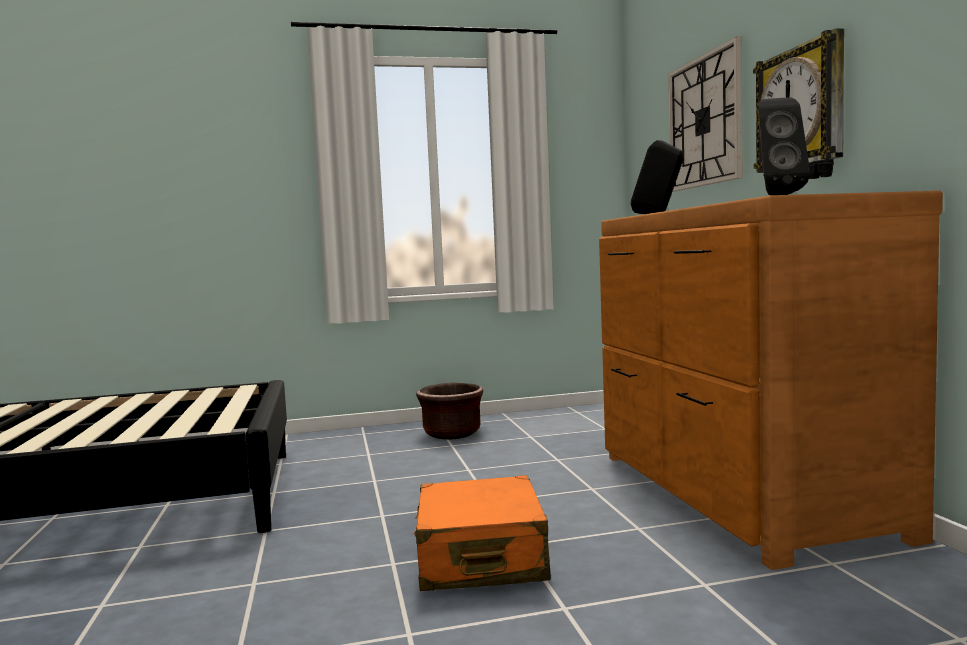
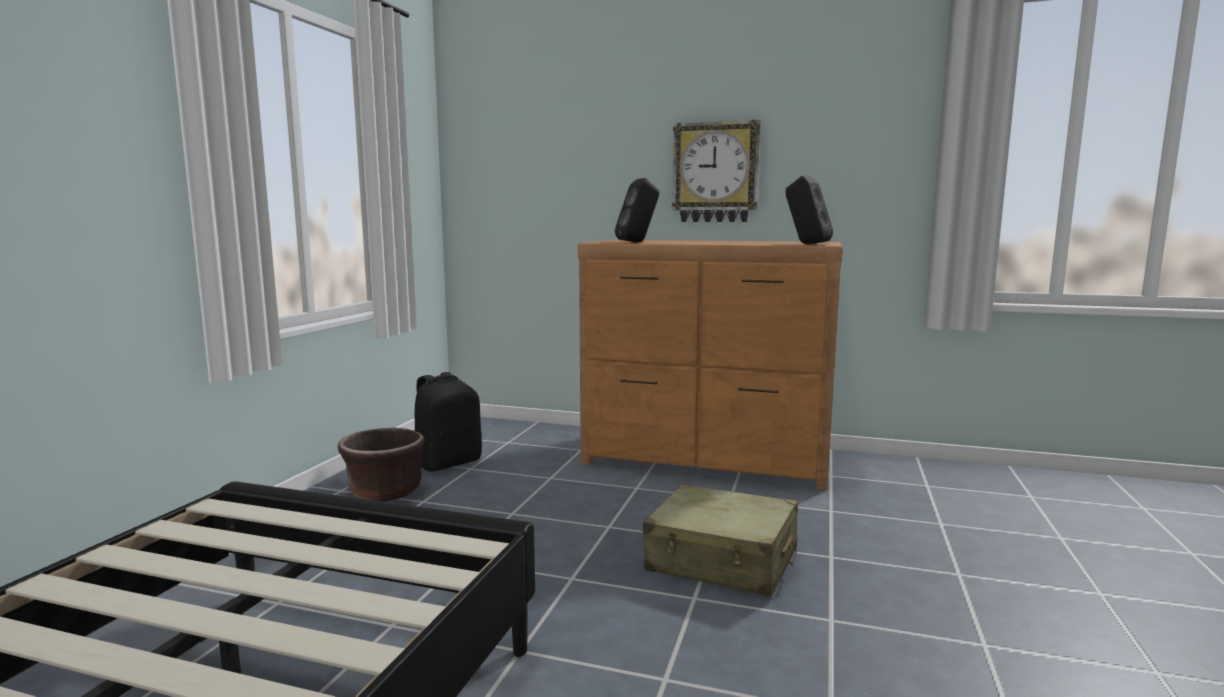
camera: 60 degrees left, 5 degrees up
(480, 558) = (722, 560): orange suitcase -> beige suitcase
(529, 429) = (448, 463): none -> black backpack
(704, 121) = (591, 154): wall clock -> none

